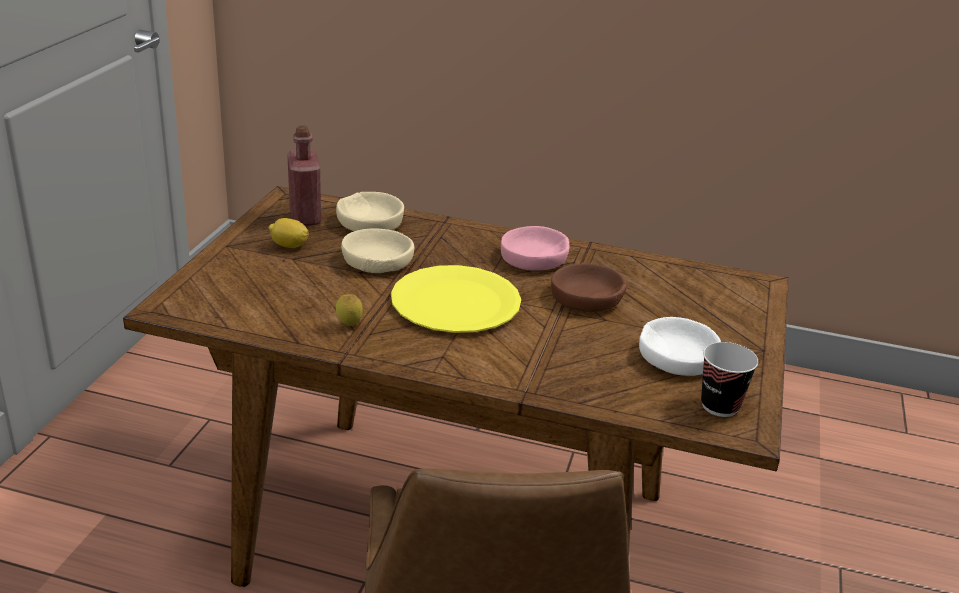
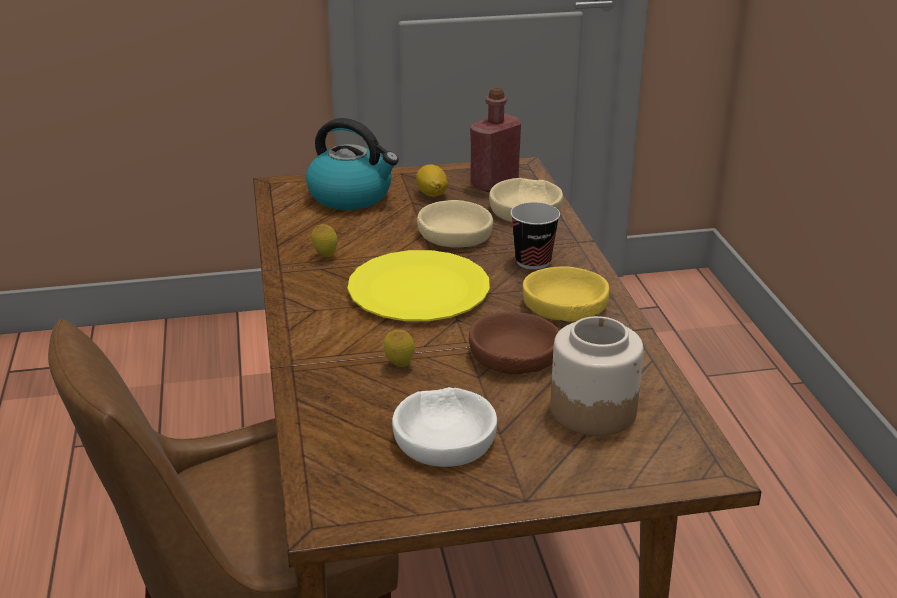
camera: 65 degrees right, 0 degrees up
(242, 280) = (351, 196): none -> kettle
(534, 257) = (565, 305): pink bowl -> yellow bowl
(566, 345) = (399, 365): none -> lemon
(676, 294) = (593, 410): none -> jar
(720, 406) = (364, 488): cup -> cup (533, 261)

